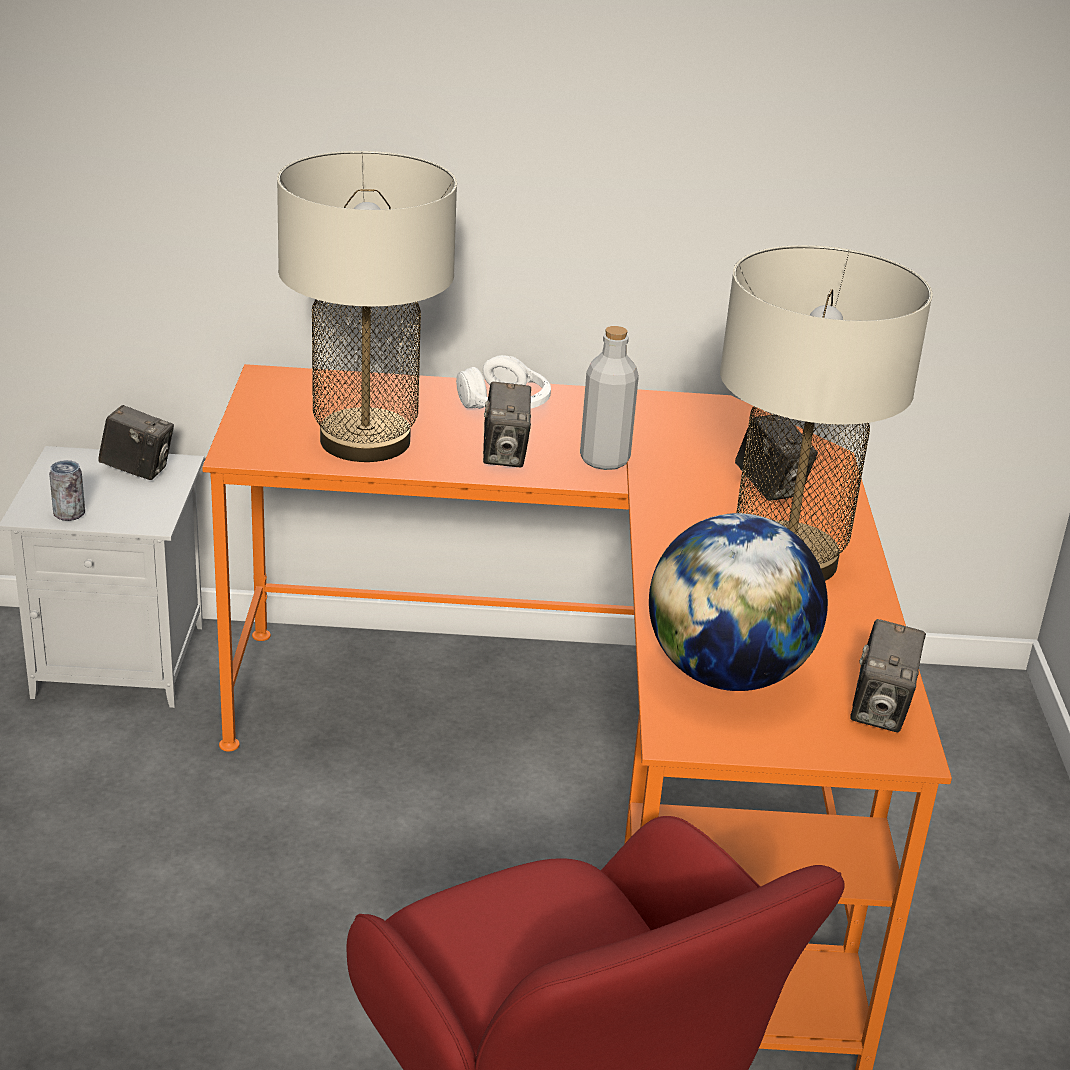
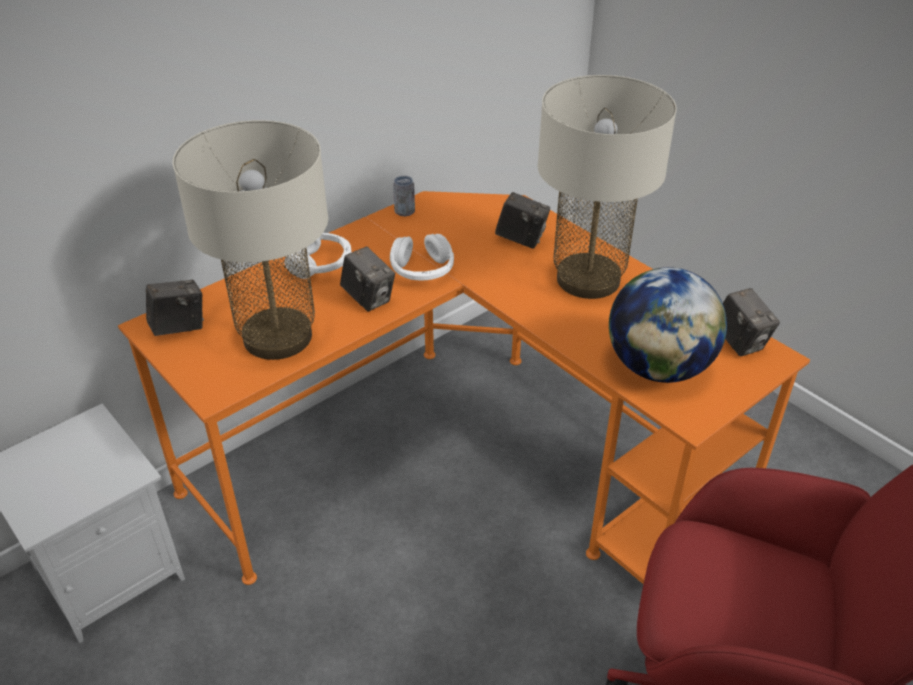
camera: 40 degrees left, 10 degrees up
(69, 514) = (67, 506): can -> can (404, 211)
(138, 470) = (71, 442): camera -> camera (179, 327)
(604, 460) = (422, 270): grey bottle -> white headphones

